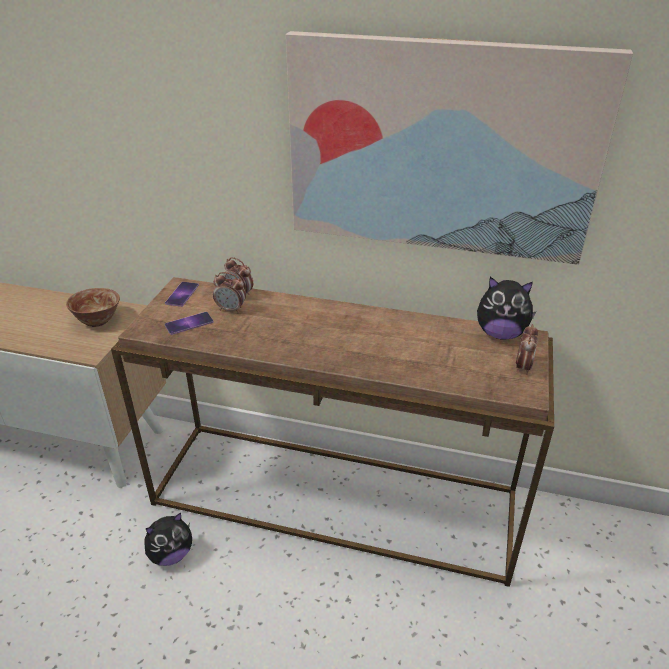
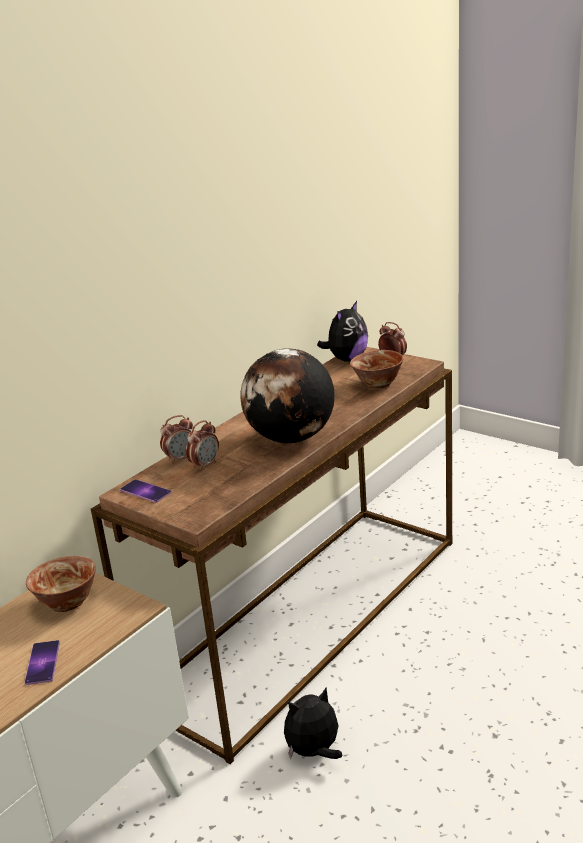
camera: 65 degrees left, 10 degrees down
(171, 554) = (314, 752): plush toy -> plush toy turned 105 degrees counterclockwise
(189, 323) = (209, 489): phone -> phone (42, 662)
(295, 343) = (291, 438): none -> globe
(440, 149) = (267, 230): picture -> none
(447, 370) = (377, 384): none -> bowl

